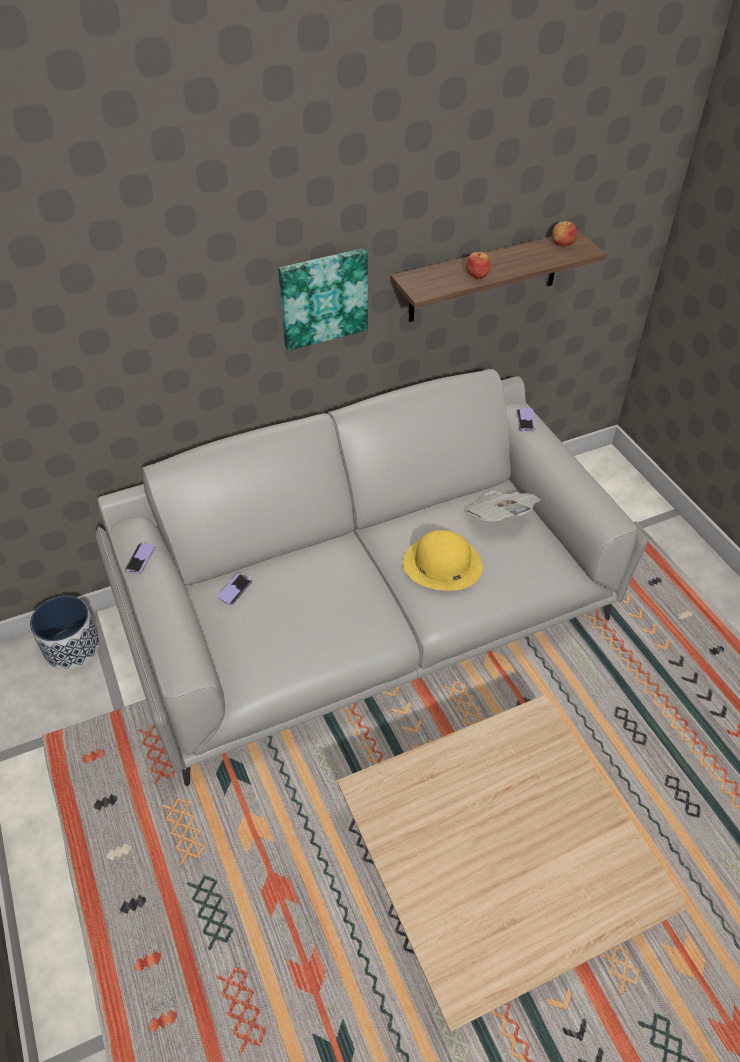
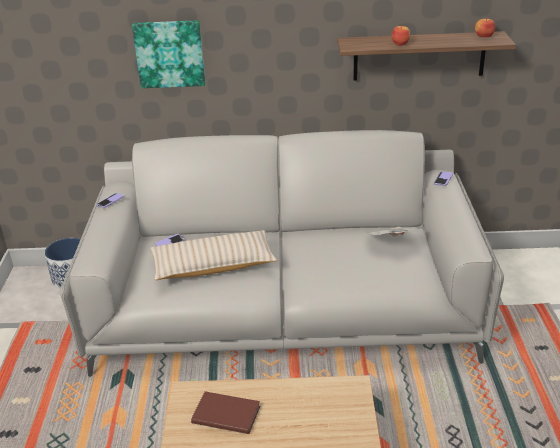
camera: 25 degrees right, 15 degrees down
(313, 610) = (213, 266): none -> beige pillow
(323, 297) = (282, 45): picture -> picture (170, 53)
(424, 801) = (226, 413): none -> brown book
(442, 564) = (327, 260): yellow hat -> none

